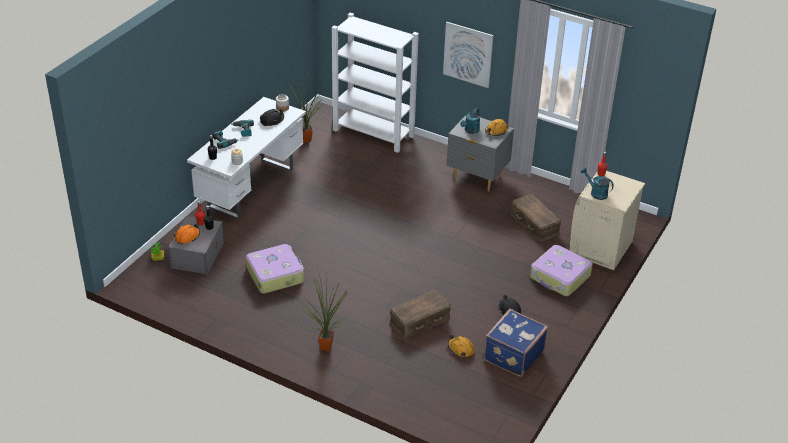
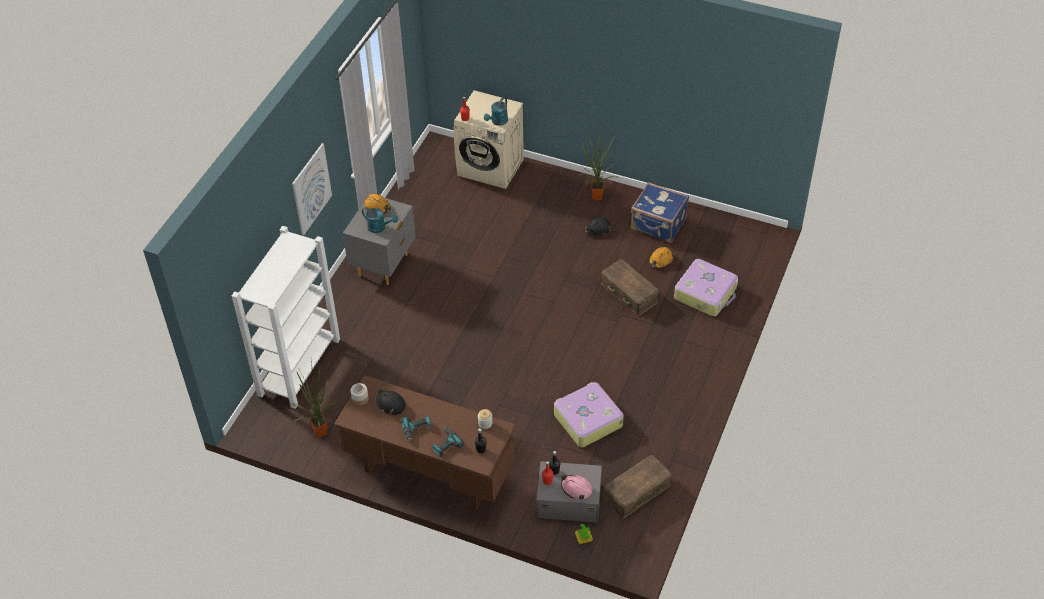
camera: 95 degrees left, 10 degrees up
(187, 237) = (576, 489): orange hard hat -> pink hard hat
(251, 187) = (429, 473): white desk -> brown desk
(327, 346) = (685, 359): potted plant -> potted plant (595, 197)
(535, 224) = (459, 216): brown storage box -> brown storage box (636, 491)
(560, 277) = (541, 196): suitcase -> suitcase (706, 293)

